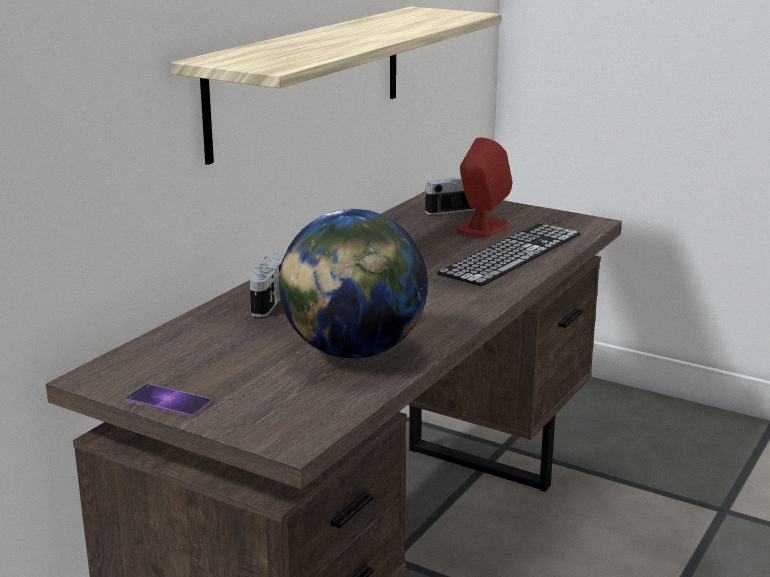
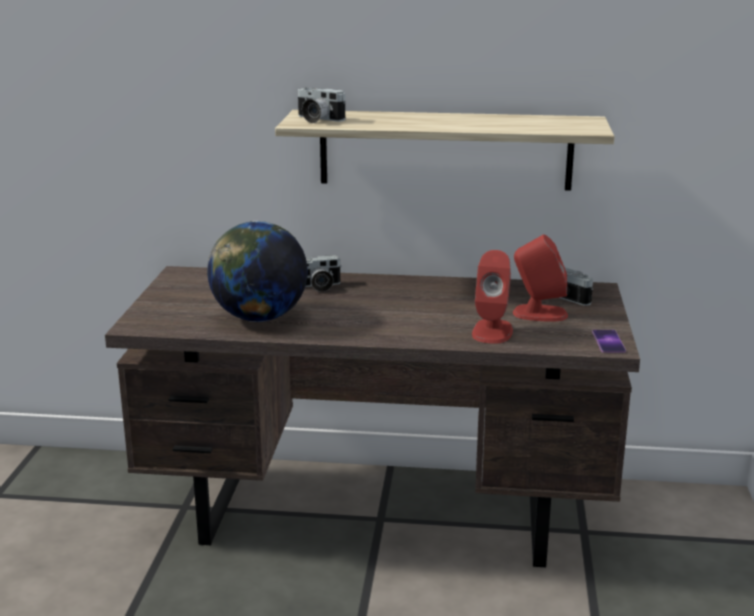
camera: 65 degrees right, 0 degrees up
(168, 401) = (162, 292): phone -> phone (608, 341)
(266, 60) = (317, 120): none -> camera
(511, 254) = (492, 331): keyboard -> red speaker

